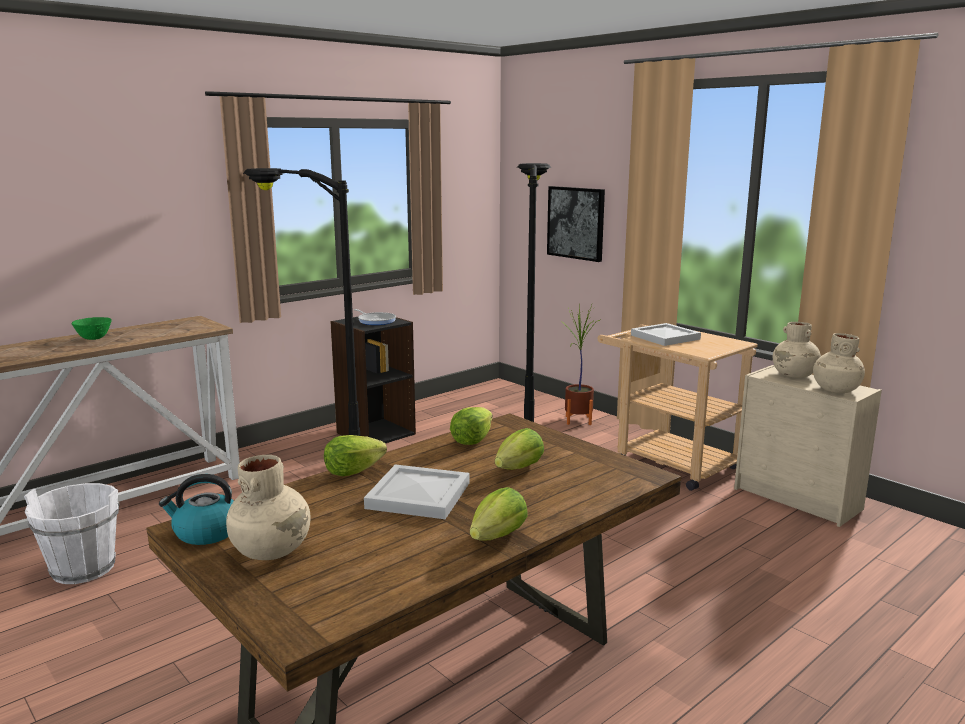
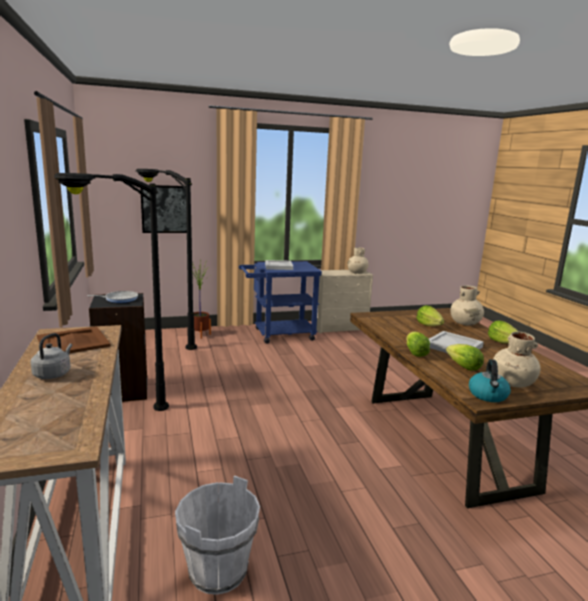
camera: 65 degrees left, 0 degrees up
(94, 338) = (53, 374): green bowl -> grey kettle
(172, 327) = (72, 342): none -> brown tray
(471, 440) = (385, 325): lettuce -> lettuce (463, 367)
(667, 462) = (278, 334): beige cart -> blue cart
(794, 375) = (333, 271): beige vase -> beige vase (465, 323)

